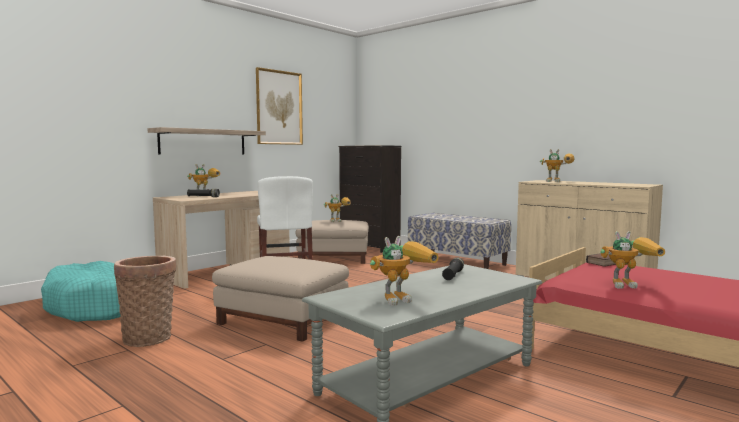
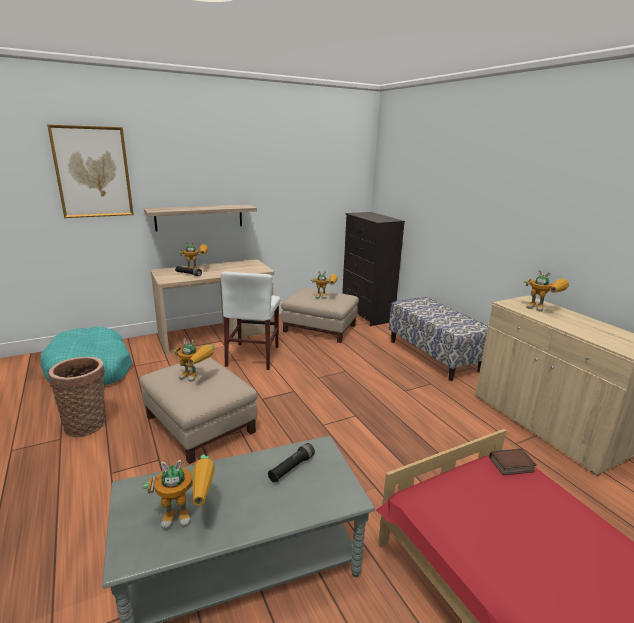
camera: 20 degrees right, 15 degrees up
(279, 107) = (280, 178): picture -> picture (93, 172)
(630, 285) = (487, 539): toy robot -> toy robot (196, 377)

